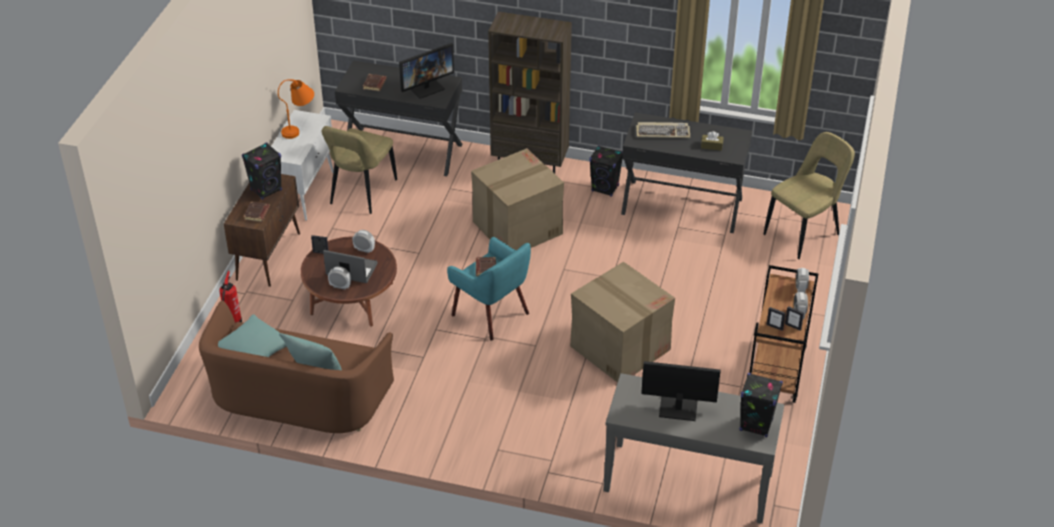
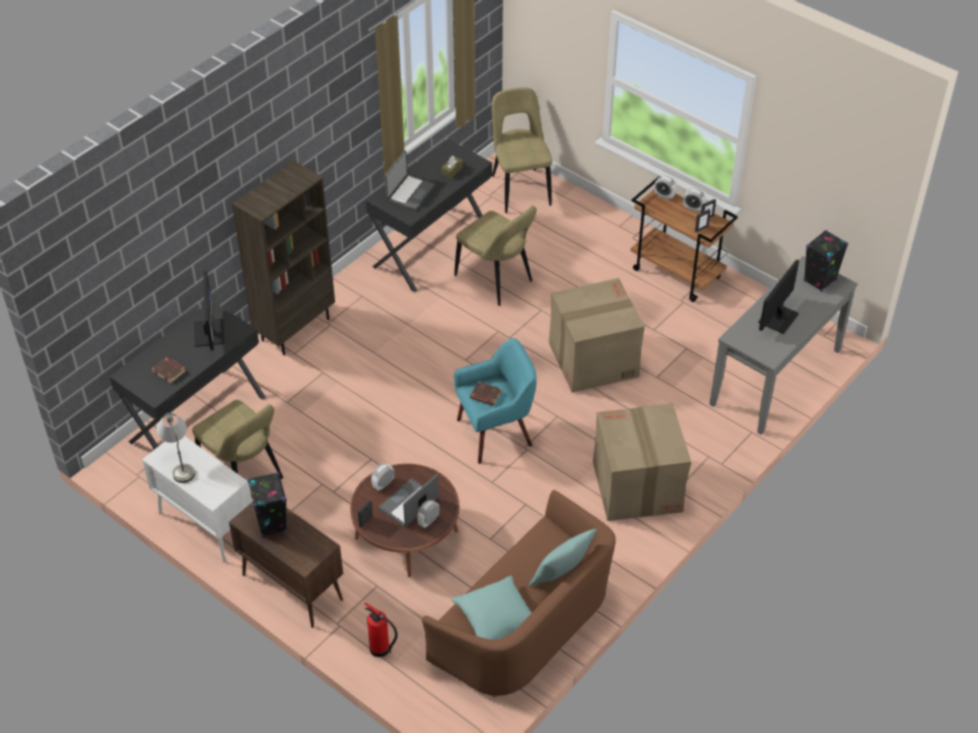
camera: 65 degrees left, 5 degrees up
(257, 214) = (308, 542): brown book -> none
(300, 128) = (180, 463): orange table lamp -> grey table lamp
(517, 228) = (383, 372): cardboard box -> cardboard box (637, 487)
(605, 188) = (370, 289): black speaker -> none
(663, 132) = (409, 193): keyboard -> laptop
(673, 256) = (496, 280): none -> beige chair

